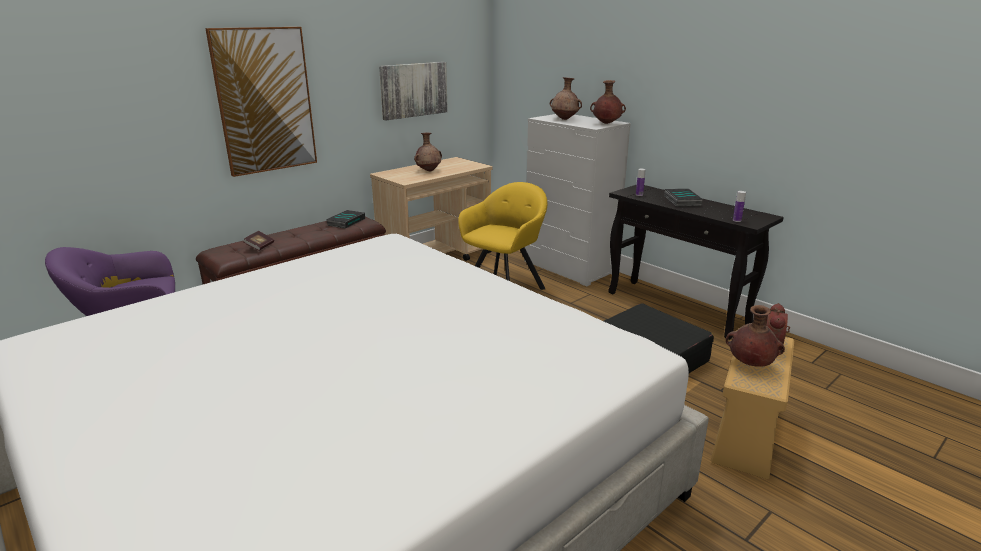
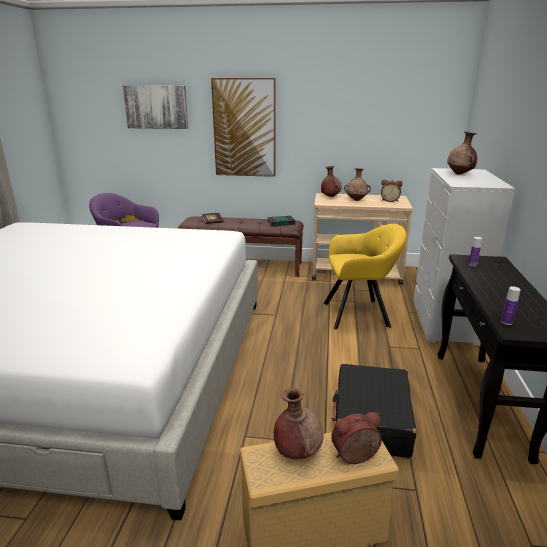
camera: 50 degrees right, 0 degrees up
(413, 90) = (370, 132): picture -> picture (156, 107)
(457, 164) = (390, 200): none -> alarm clock
(606, 124) = (482, 184): brown vase -> brown vase (330, 197)
(681, 200) = (503, 284): book -> none

